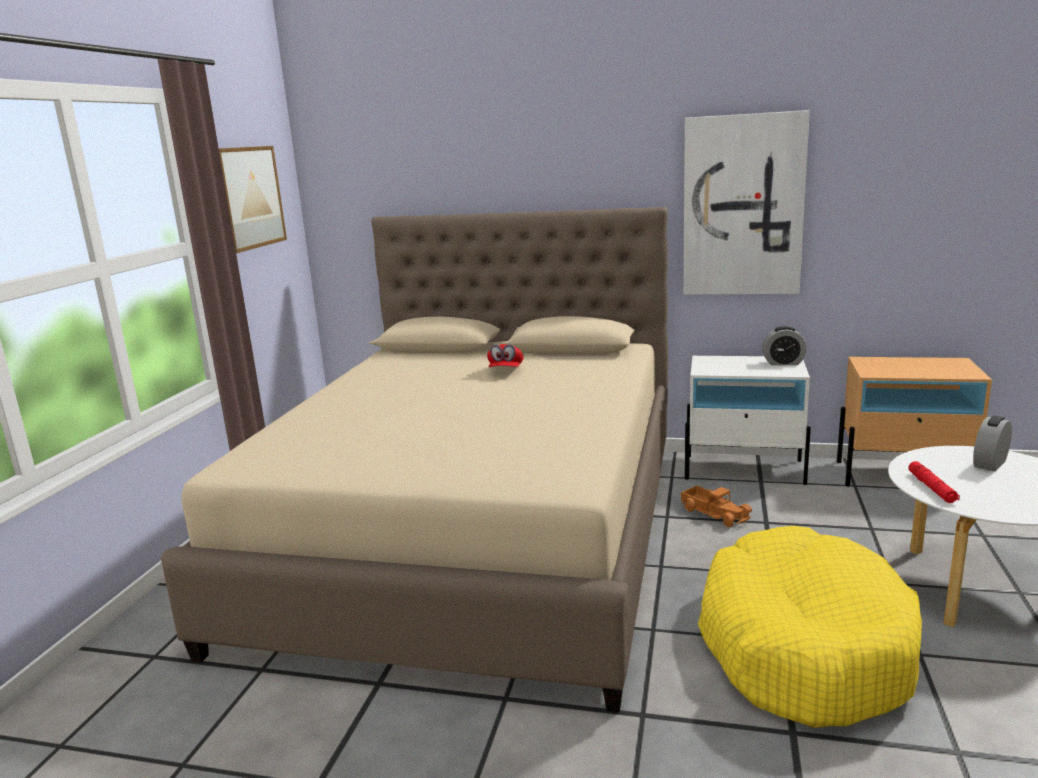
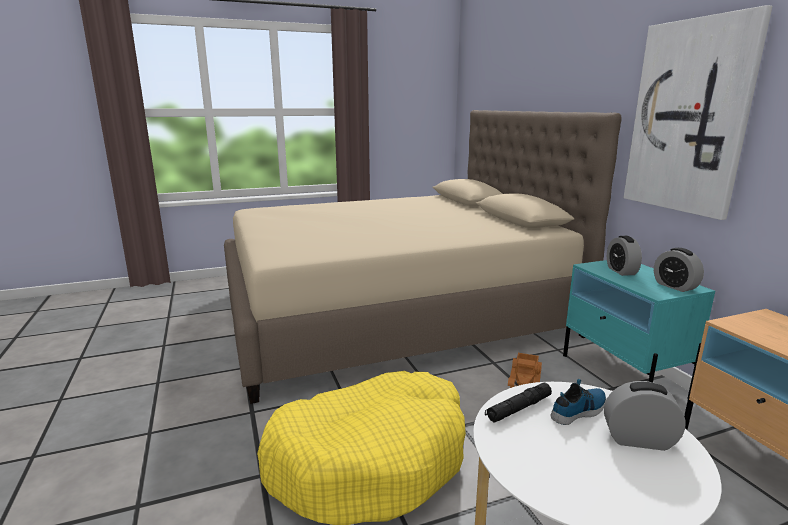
camera: 55 degrees right, 0 degrees up
(248, 197) = (402, 90): picture -> none
(505, 371) = (446, 216): red cap -> none
(729, 366) = (621, 271): none -> alarm clock
(744, 469) = (622, 376): white nightstand -> turquoise nightstand
(932, 488) = (518, 408): red flashlight -> black flashlight
(942, 468) = (580, 410): none -> shoe

